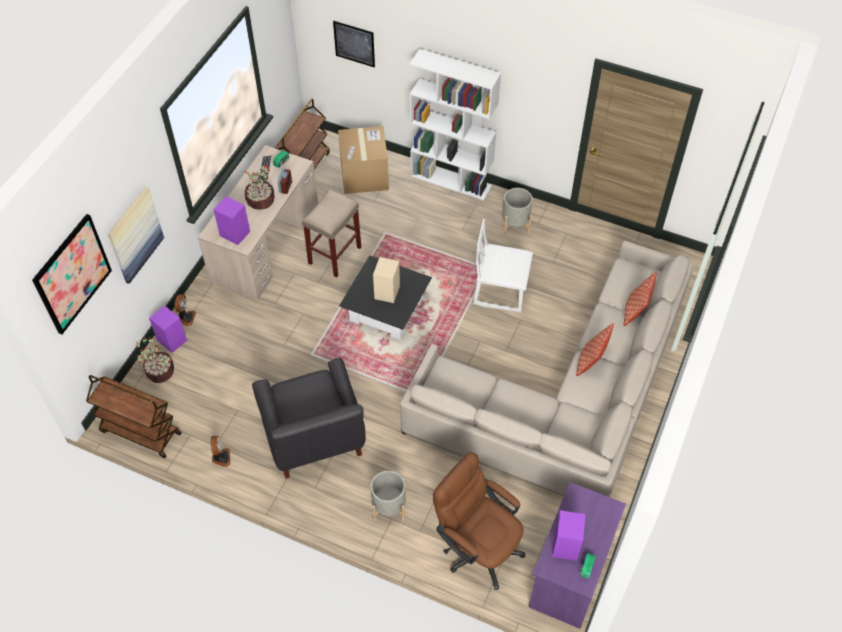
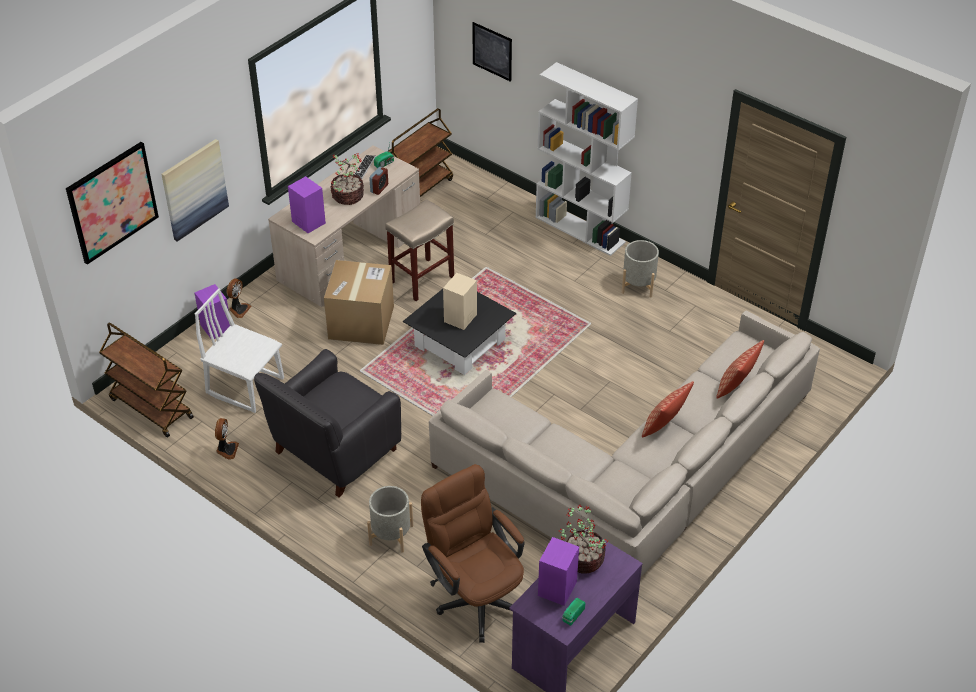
camera: 15 degrees right, 10 degrees down
(159, 371) = (192, 355): potted plant -> potted plant (583, 558)
(314, 438) = (333, 452): black armchair -> black armchair turned 45 degrees clockwise
(364, 175) = (484, 207): cardboard box -> cardboard box (361, 322)
(500, 290) = (597, 348): white chair -> white chair (246, 385)

